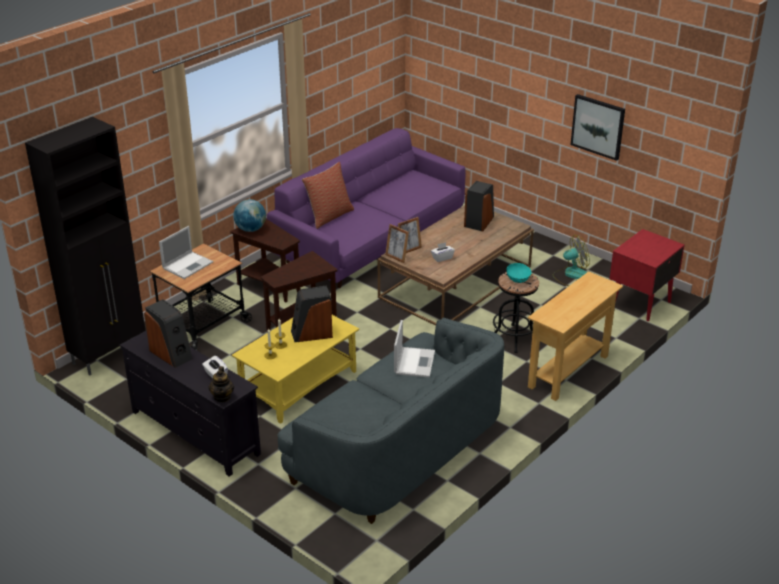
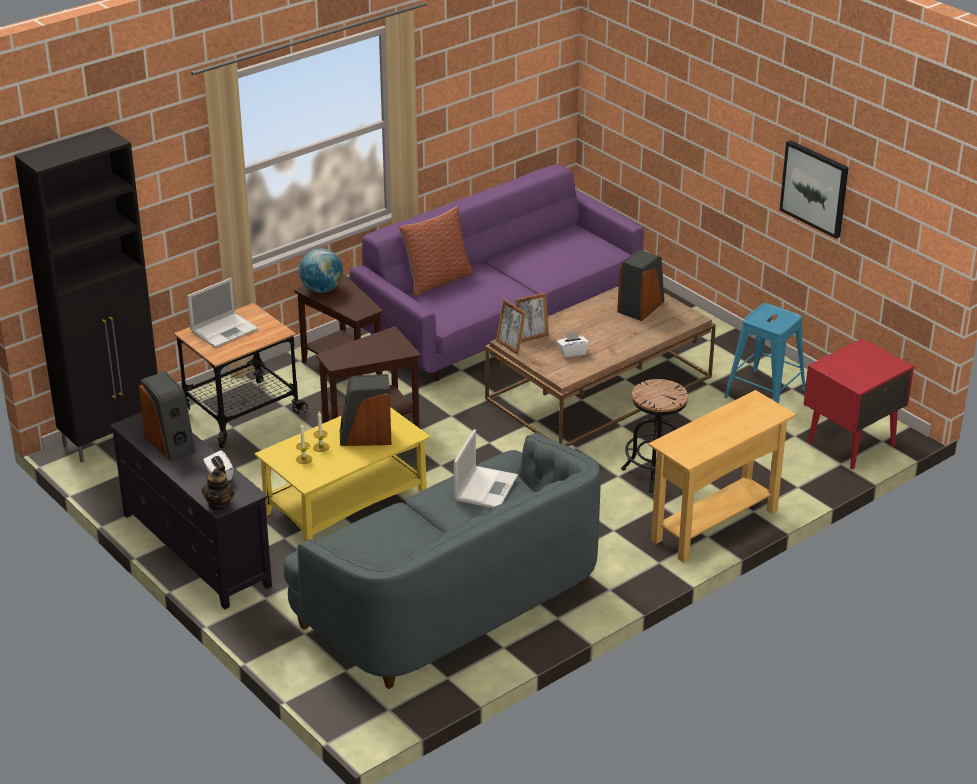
camera: 10 degrees right, 0 degrees up
(518, 279) = (660, 392): turquoise bowl -> none
(571, 275) = (765, 394): fan -> blue stool

